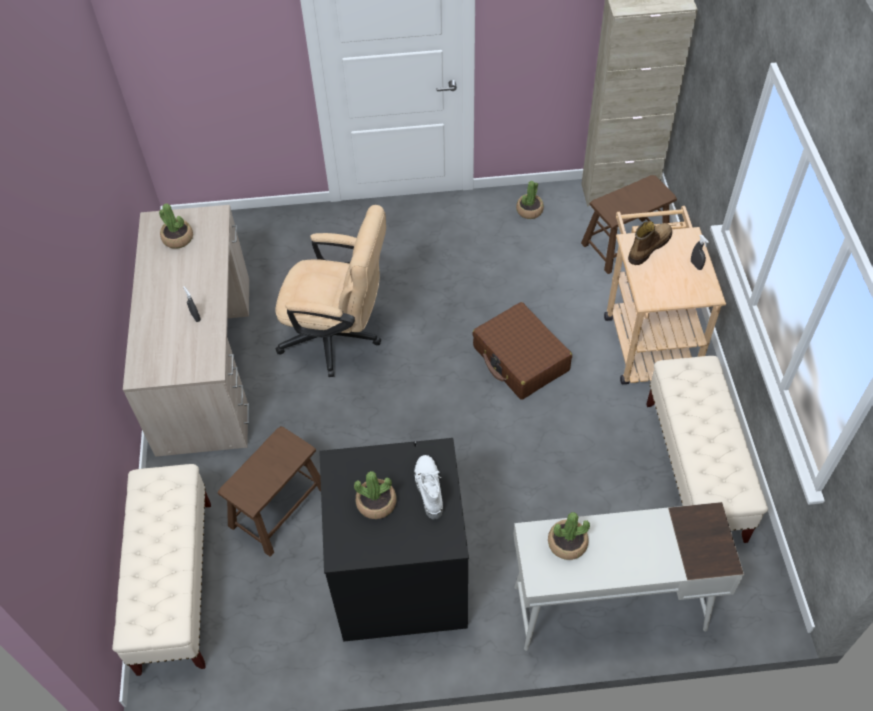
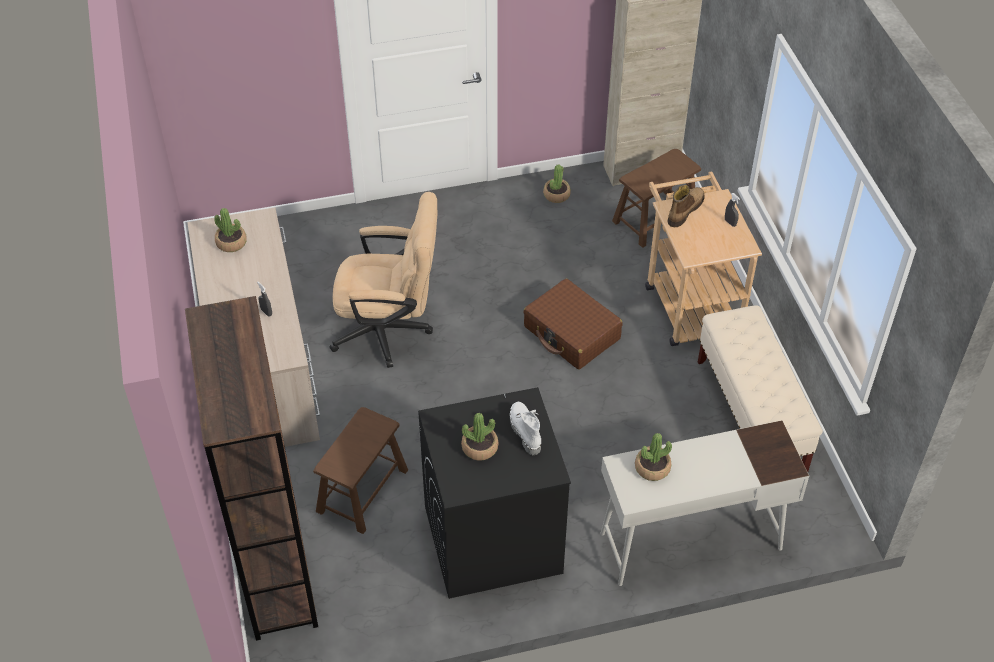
camera: 10 degrees left, 5 degrees down
(176, 585) = (276, 569): beige bench -> brown bookcase

